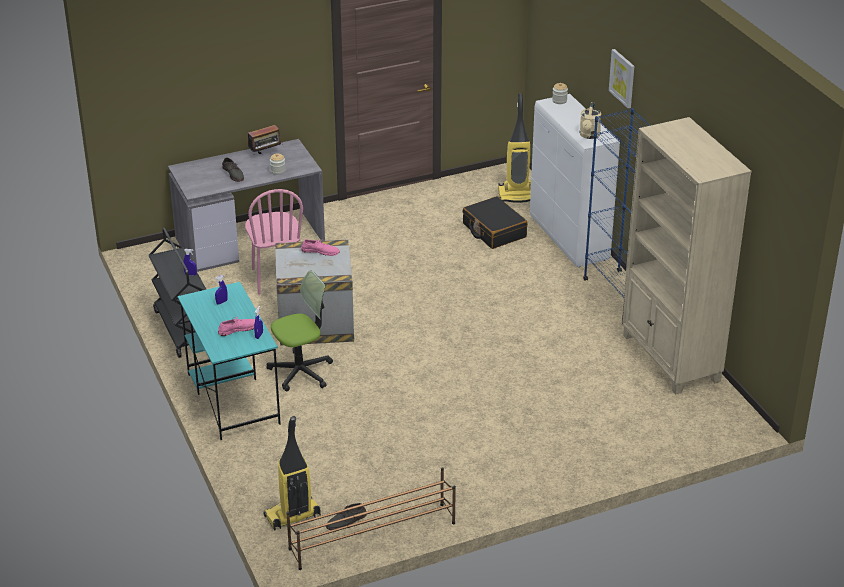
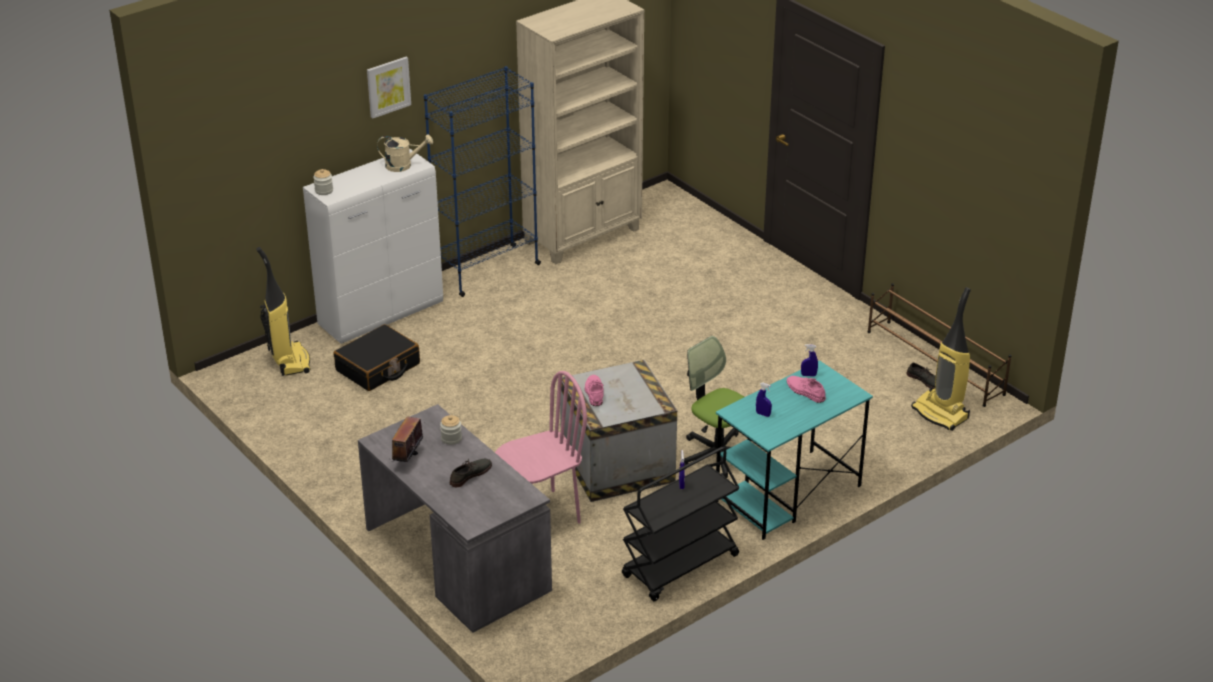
camera: 105 degrees left, 0 degrees up
(265, 153) = (407, 459): radio -> radio turned 120 degrees counterclockwise

